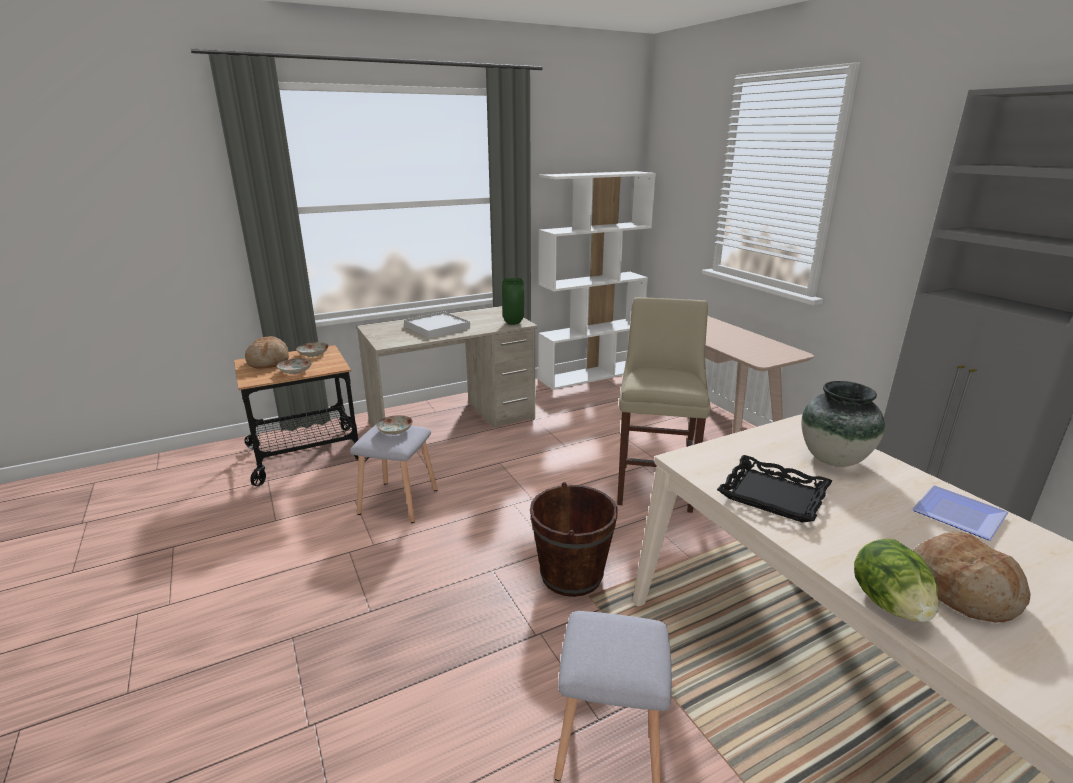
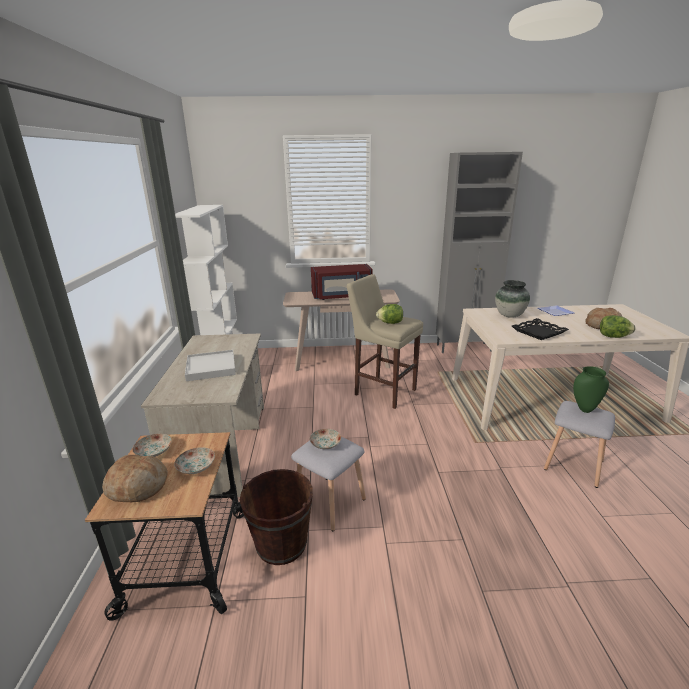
camera: 65 degrees left, 0 degrees up
(514, 323) = (244, 339): green vase -> green vase (584, 409)
(571, 575) = (454, 443): brown bucket -> brown bucket (281, 543)
(656, 375) = (390, 323): none -> lettuce
(717, 333) = (342, 296): none -> red microwave

